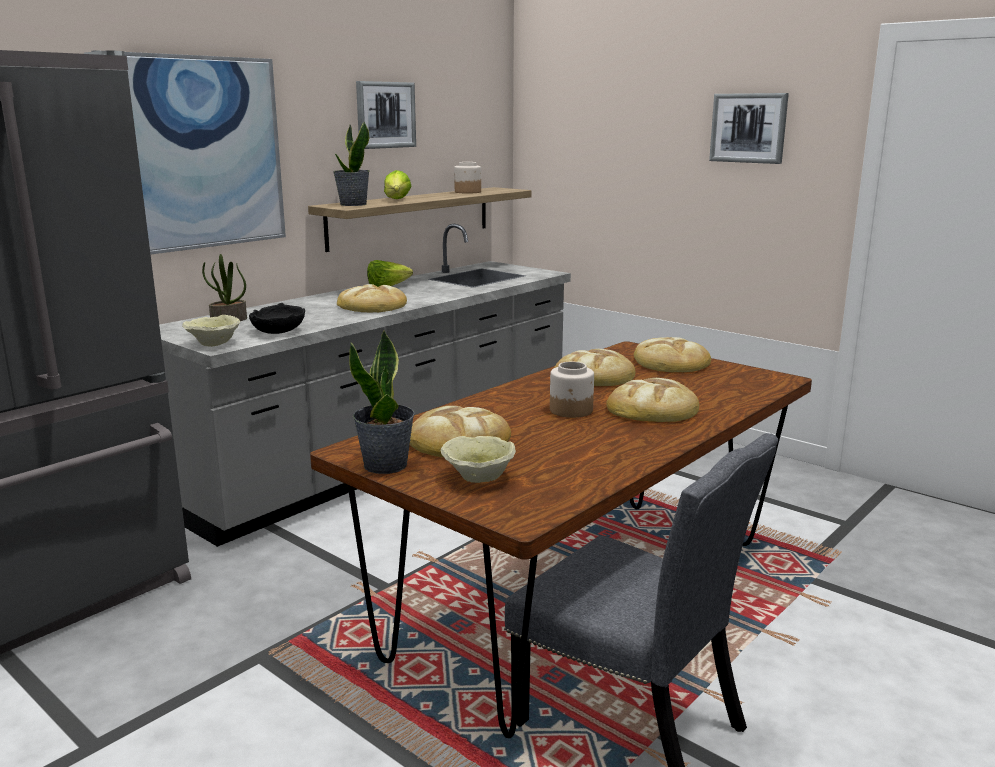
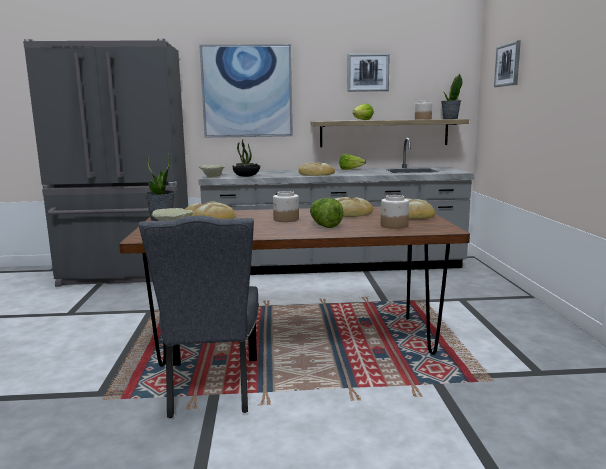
camera: 45 degrees right, 5 degrees down
(353, 204) = (330, 120): potted plant -> potted plant (450, 119)
(653, 408) = (324, 225): bread -> lettuce
(717, 386) = (394, 225): none -> jar
(748, 128) = (574, 61): picture -> picture (508, 65)

